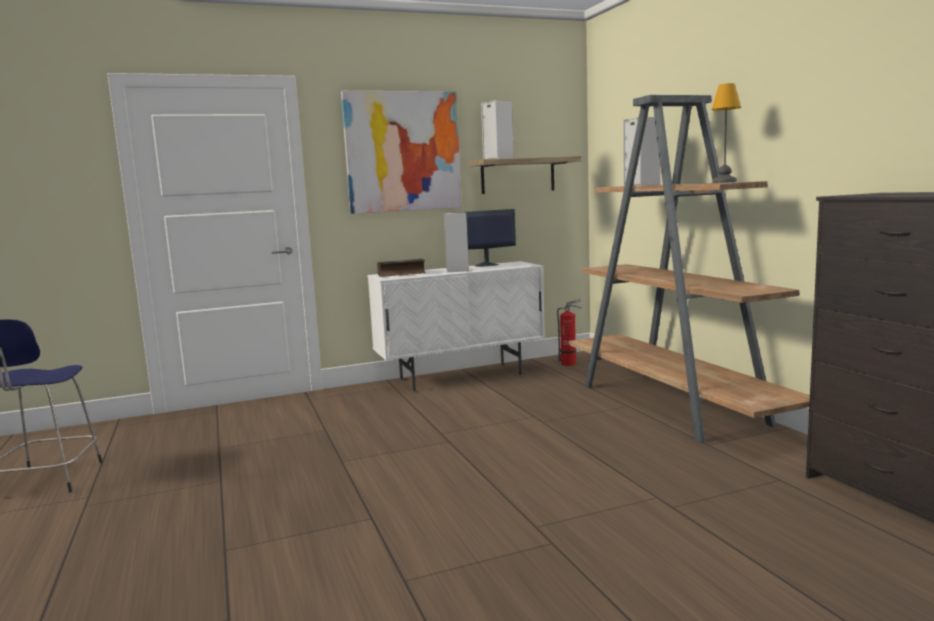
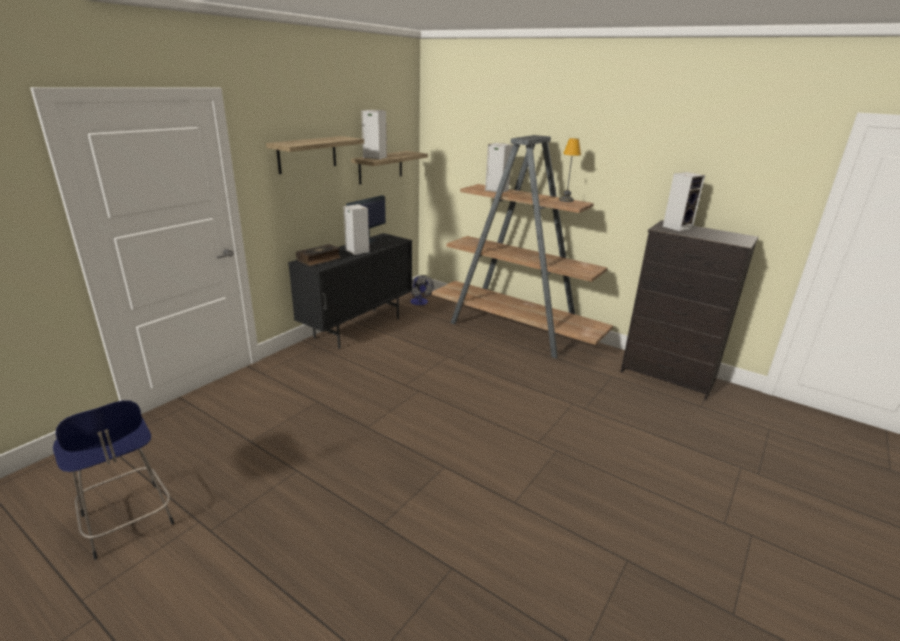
camera: 35 degrees left, 15 degrees up
(403, 152) = (307, 154): picture -> shelf
(461, 377) = (358, 328): white cabinet -> black cabinet
(570, 363) = (420, 303): fire extinguisher -> fan
(889, 193) = (677, 227): none -> speaker

